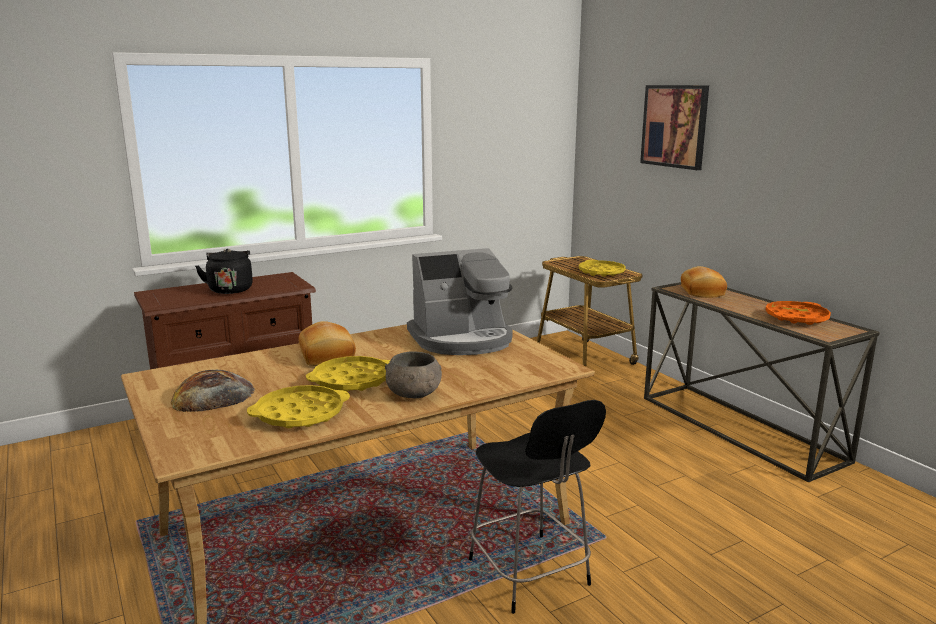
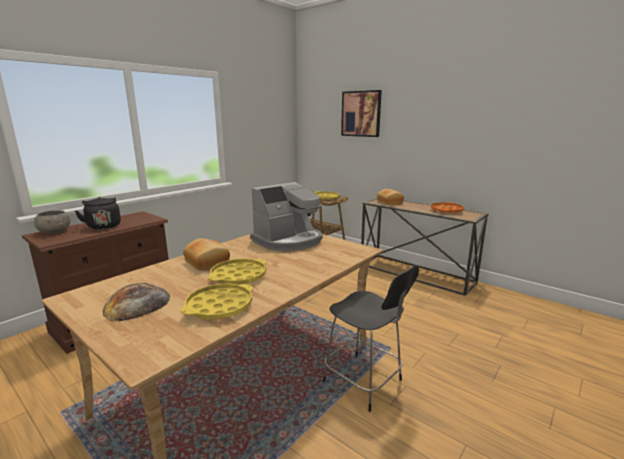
camera: 20 degrees left, 0 degrees up
(414, 394) = (289, 279): grey bowl -> grey bowl (55, 232)

